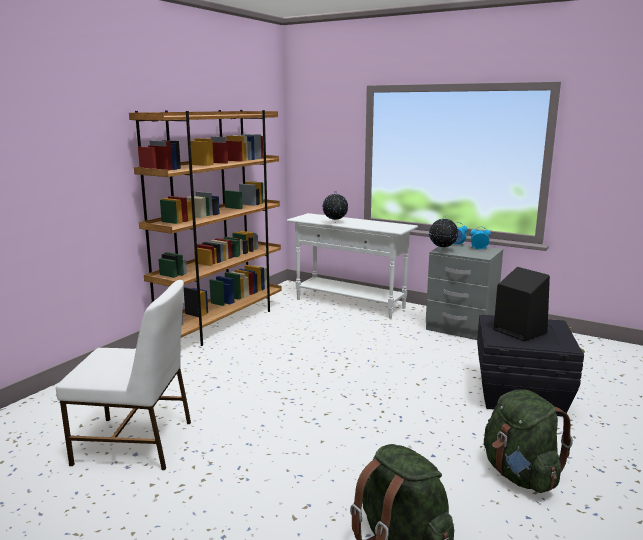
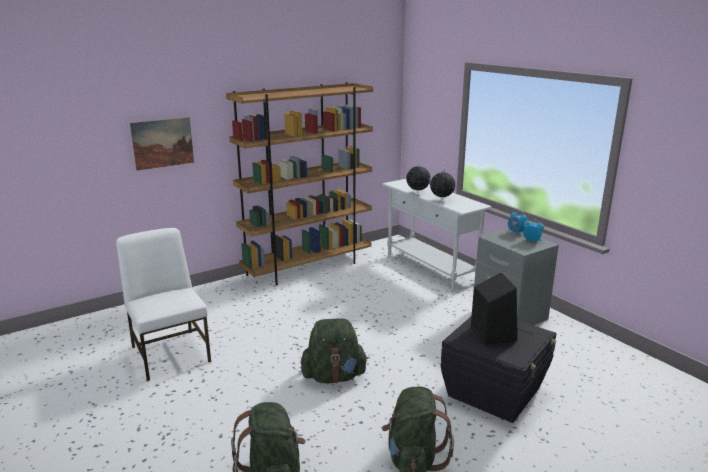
camera: 25 degrees right, 5 degrees up
(56, 175) = (163, 143): none -> picture
(136, 443) = (171, 353): white chair -> white chair turned 150 degrees counterclockwise
(359, 419) = (334, 376): none -> green backpack
(442, 251) = (492, 237): globe -> globe (441, 200)

